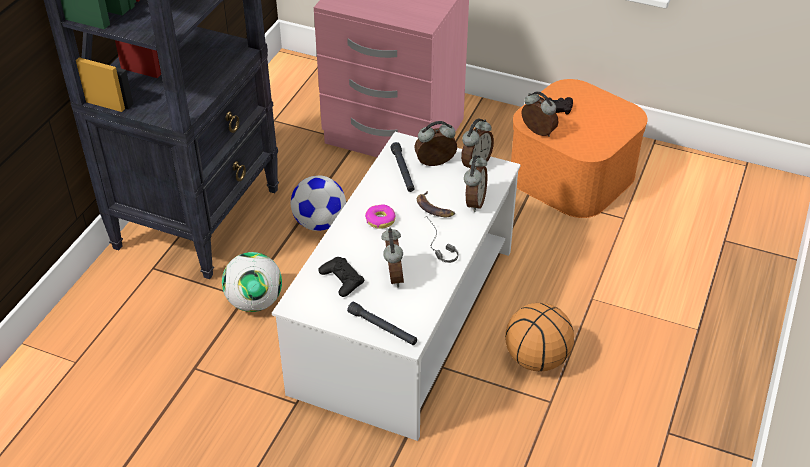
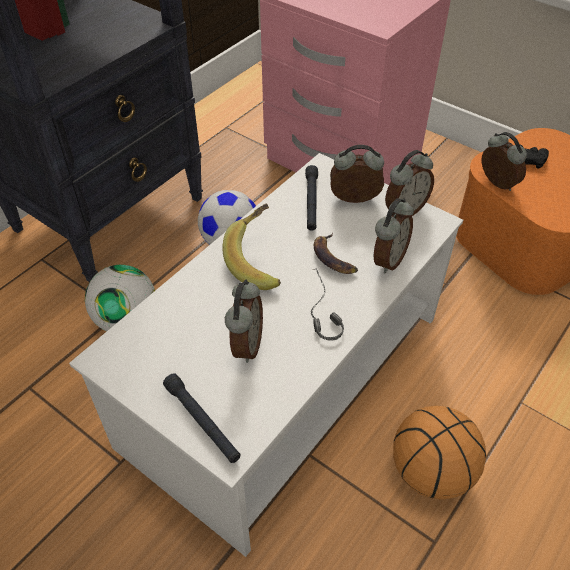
camera: 15 degrees right, 5 degrees up
(342, 280) = (178, 334): black game controller -> none
(380, 220) = (260, 261): donut -> banana

